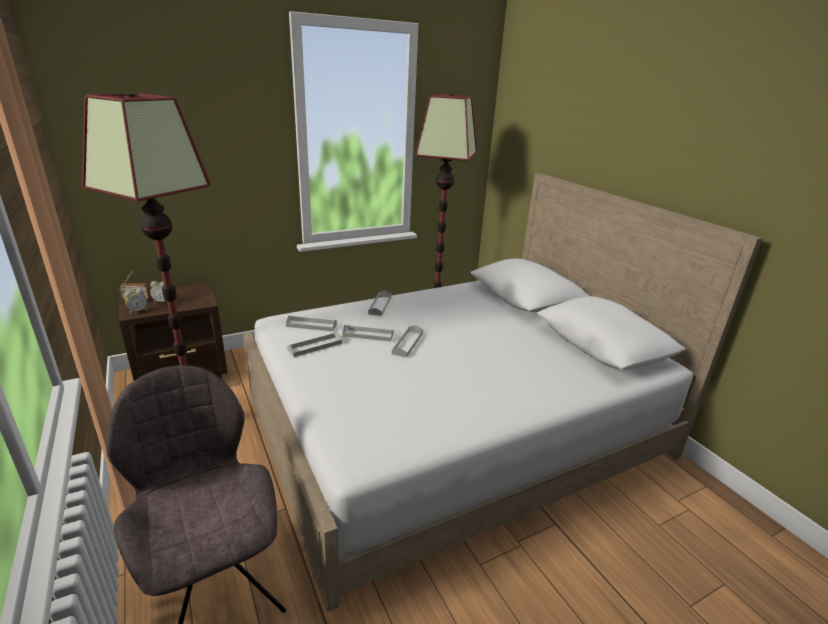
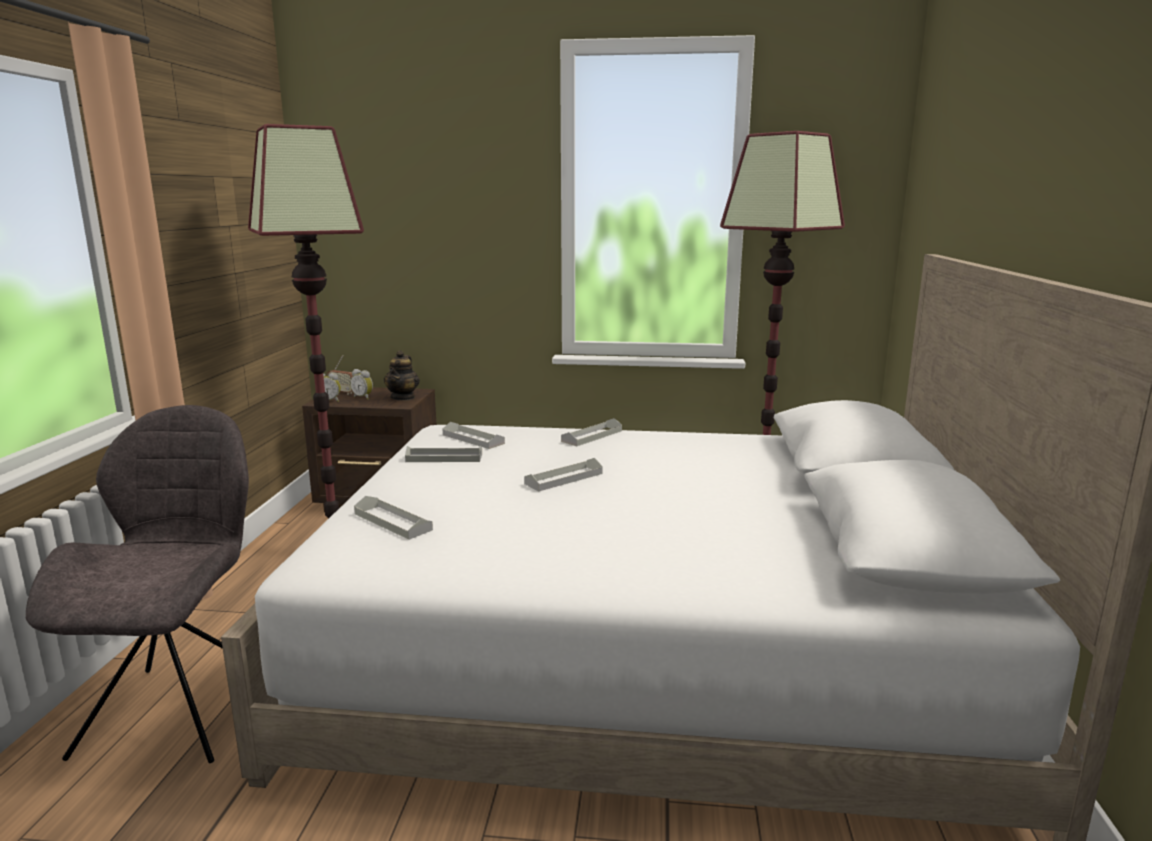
camera: 35 degrees right, 10 degrees down
(196, 295) = (403, 397): none -> teapot
(368, 335) = (525, 460): grey tray -> grey tray (392, 522)

